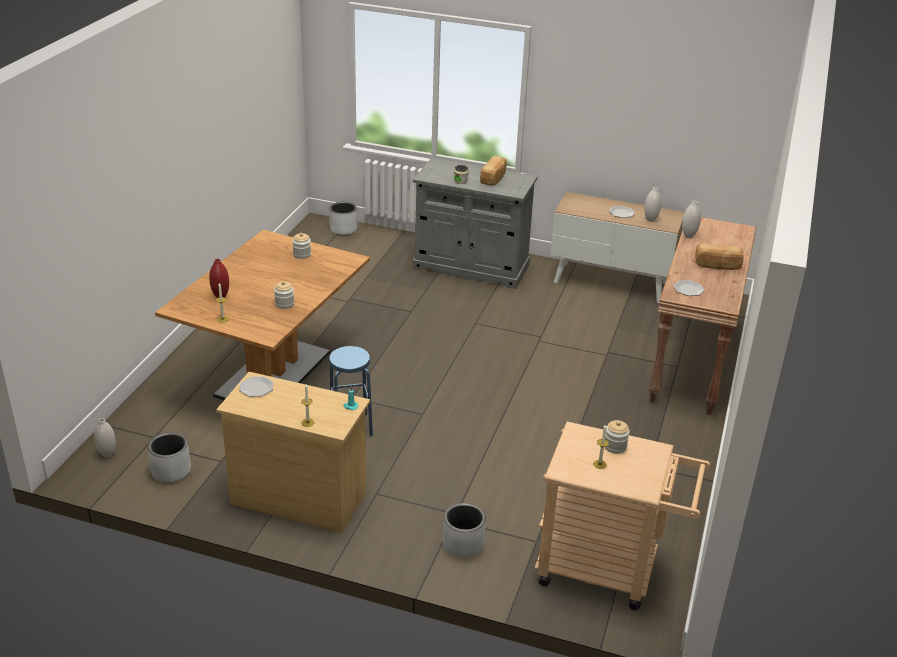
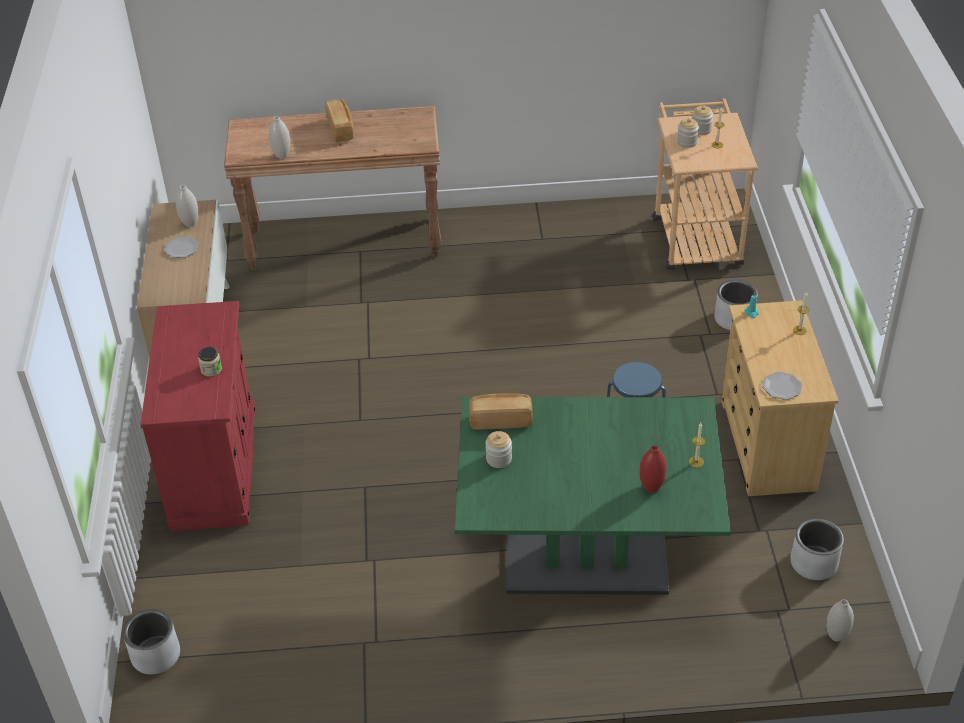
camera: 110 degrees left, 10 degrees up
(273, 374) = (586, 559): brown dining table -> green dining table
(284, 304) = (624, 424): jar -> jar (701, 129)
(471, 267) = (215, 467): grey cabinet -> red cabinet
(494, 178) = (187, 341): bread -> bread (500, 420)
(688, 289) = (406, 138): plate -> none

